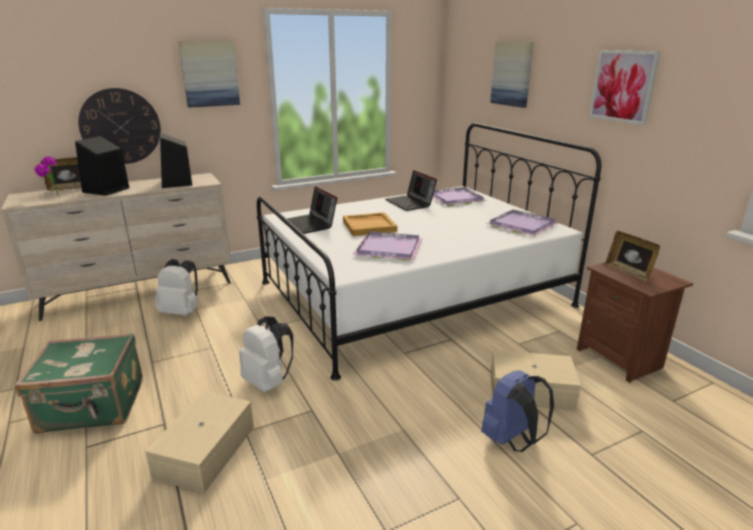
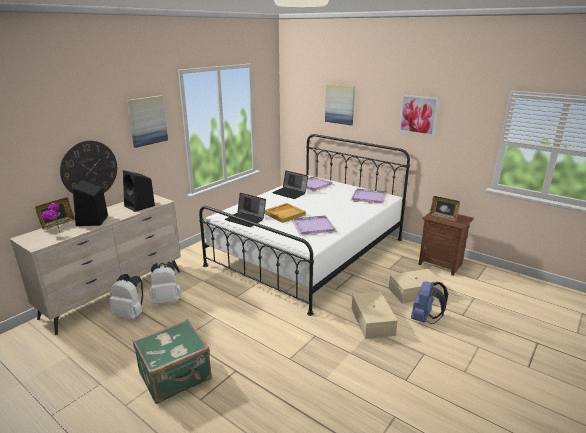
camera: 25 degrees left, 0 degrees up
(204, 452) = (277, 377): beige storage box -> beige storage box (372, 322)
(268, 382) = (274, 328): white backpack -> white backpack (130, 314)

